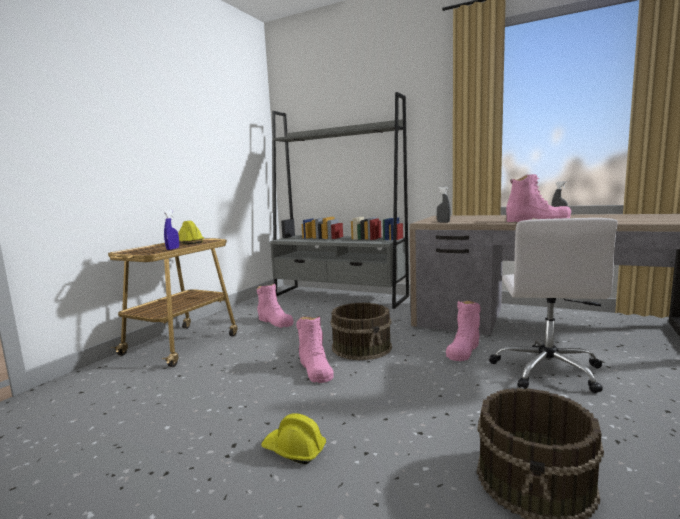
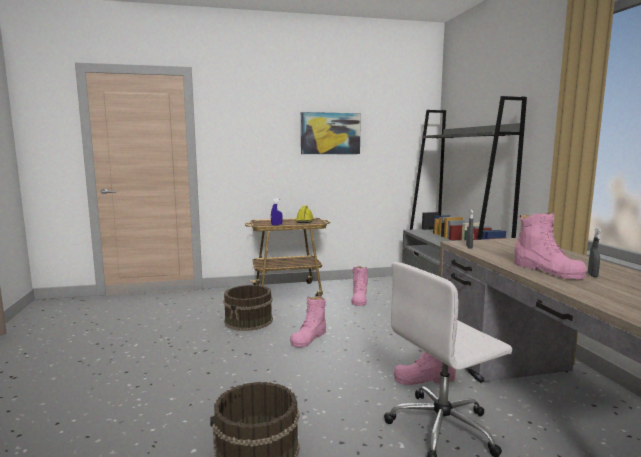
camera: 50 degrees right, 0 degrees up
(182, 129) = (330, 133): none -> picture
(294, 450) = (215, 366): yellow hard hat -> none
(362, 347) = (365, 340): brown bucket -> brown bucket (249, 321)

